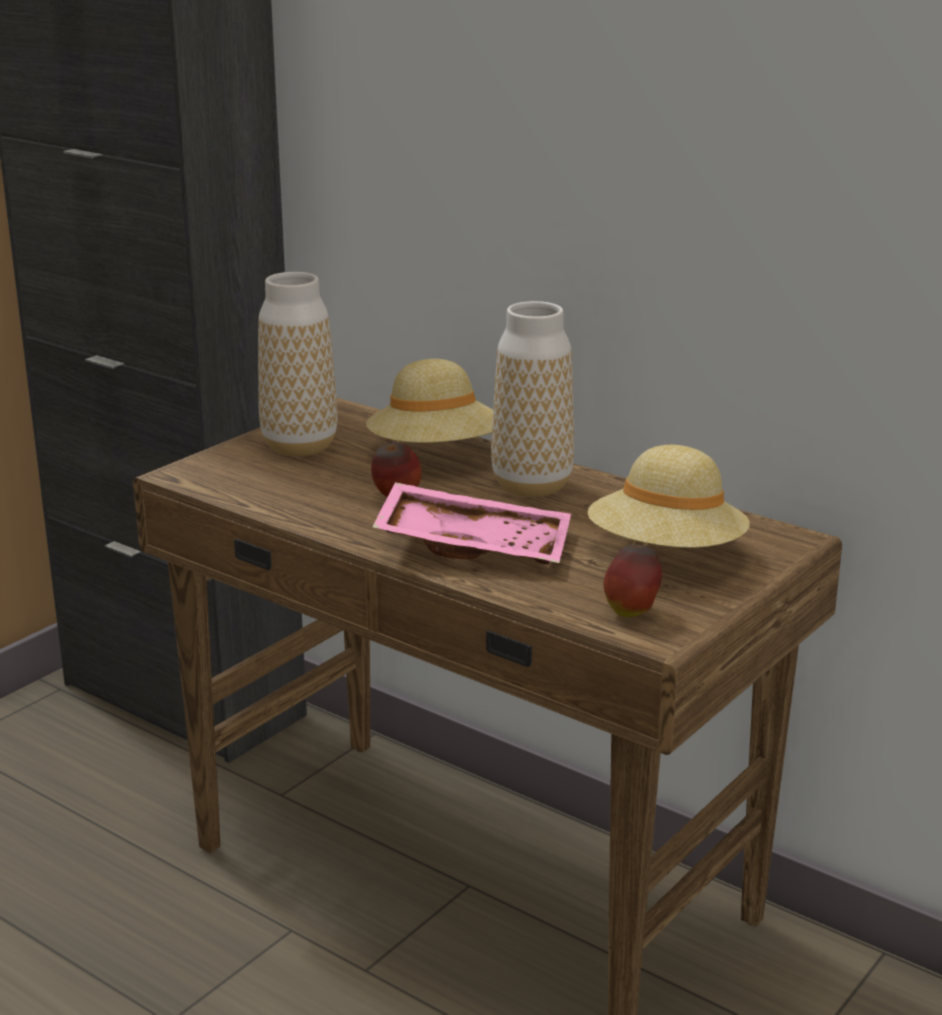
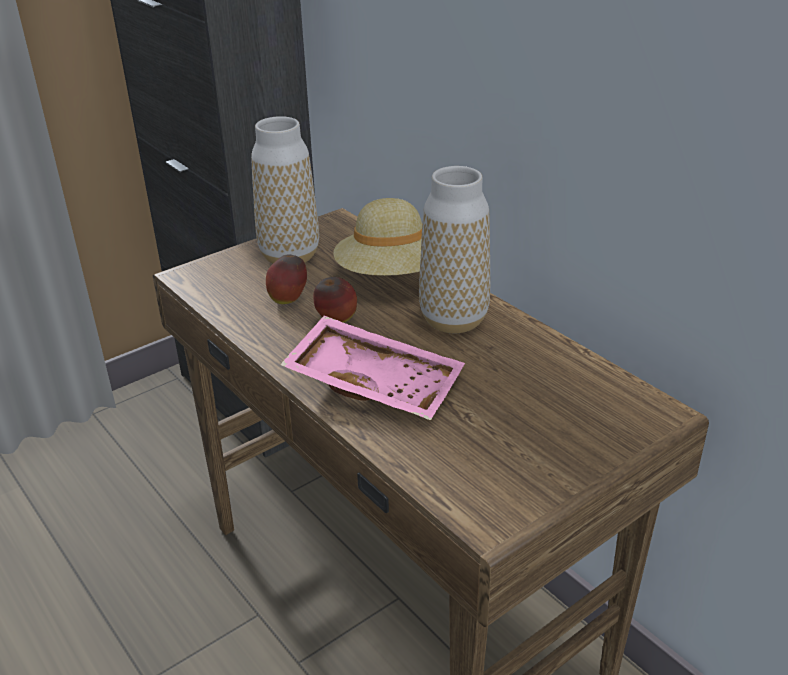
camera: 15 degrees right, 10 degrees up
(632, 612) = (477, 485): apple -> apple (288, 300)
(666, 554) = (537, 416): beige hat -> none

